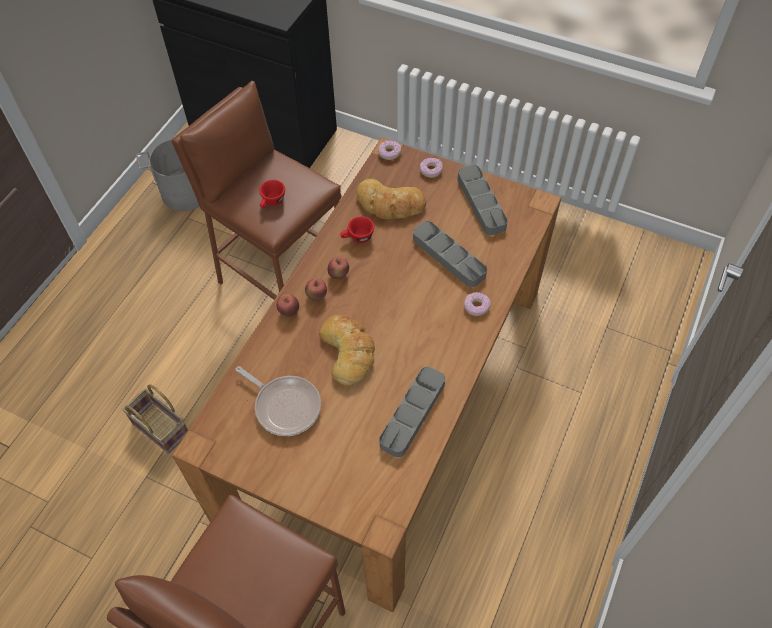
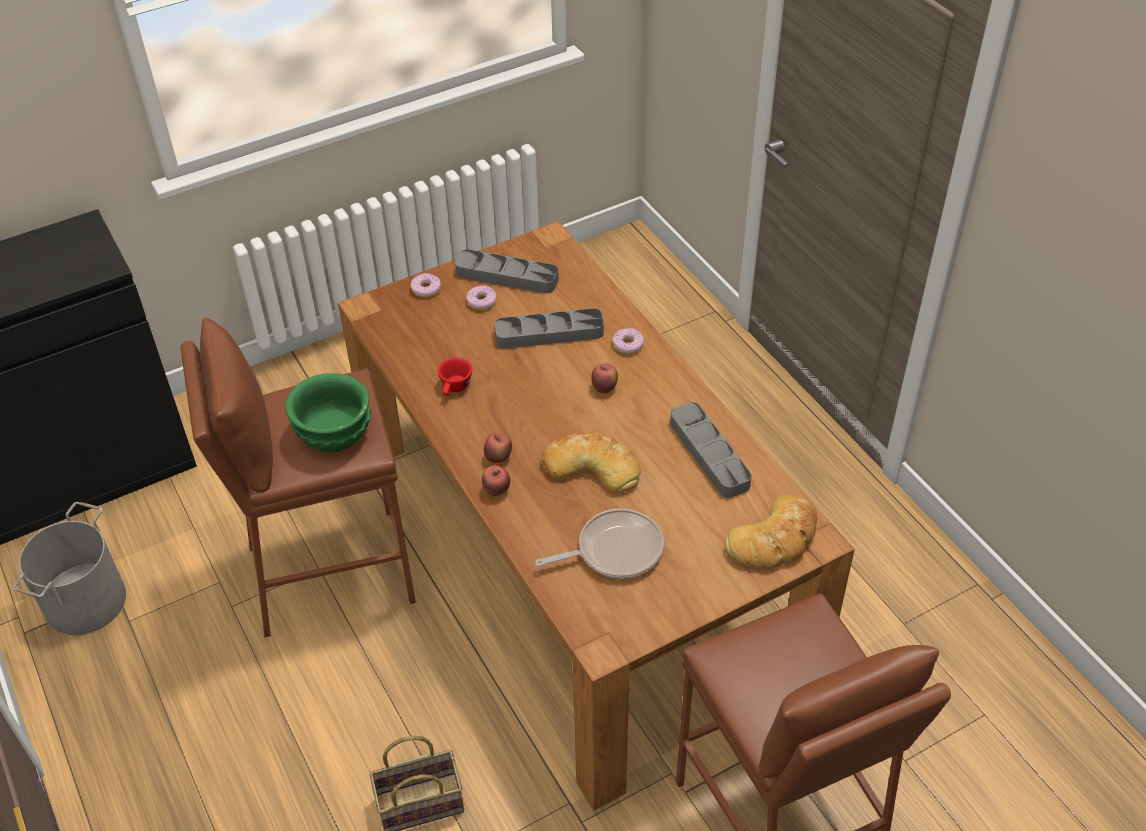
camera: 55 degrees left, 10 degrees down
(272, 202) = (333, 432): red cup -> green bowl
(338, 275) = (488, 427): apple -> apple (604, 388)
(389, 153) = (367, 307): donut -> donut (481, 301)
(390, 204) = (436, 341): bread -> bread (775, 539)

